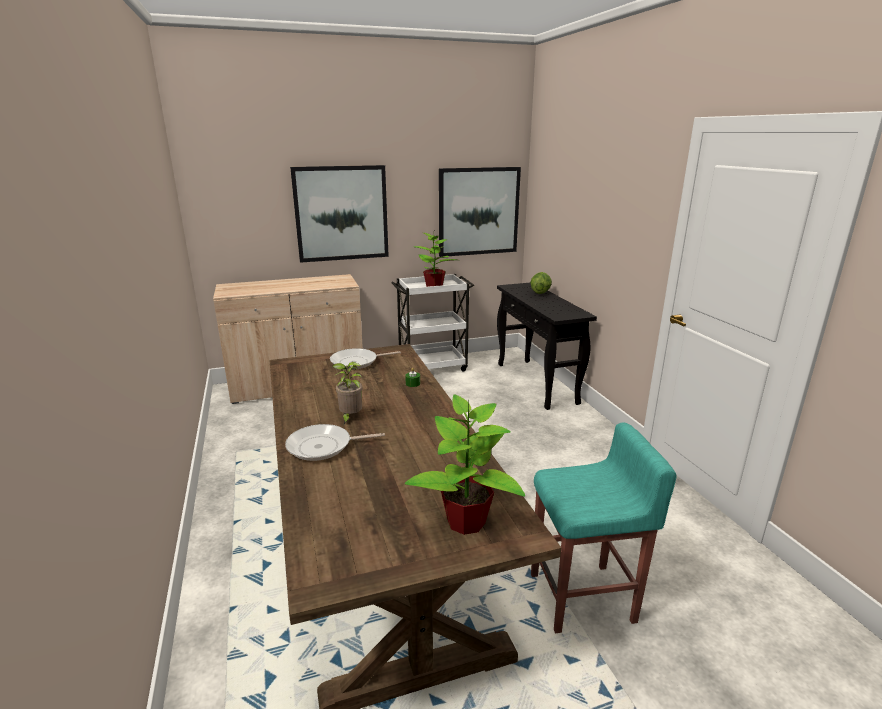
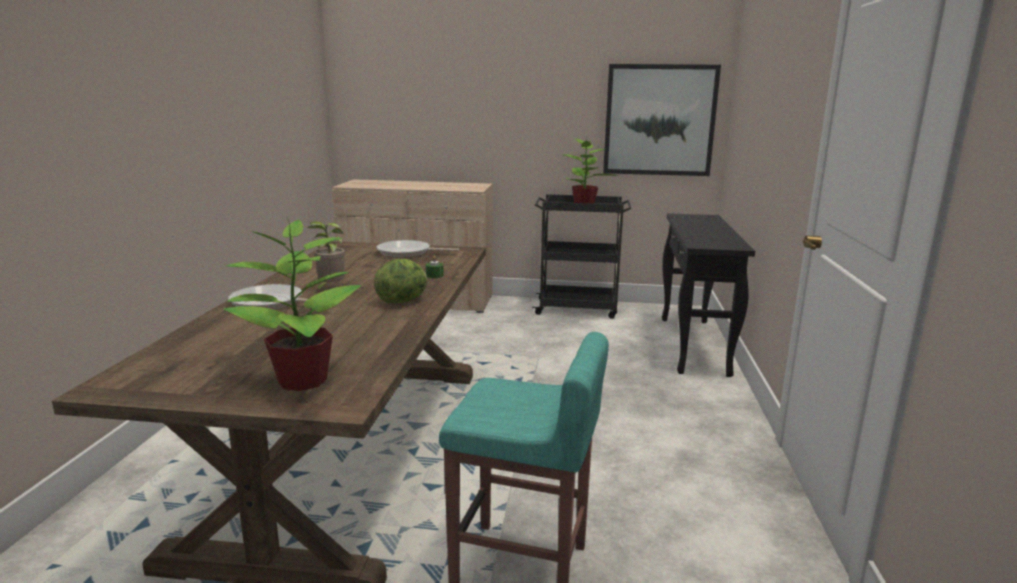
camera: 25 degrees right, 5 degrees down
(341, 213) = (488, 112): picture -> none
(432, 367) = (578, 308): white cart -> black cart
(540, 292) = (713, 224): lettuce -> lettuce (403, 301)

